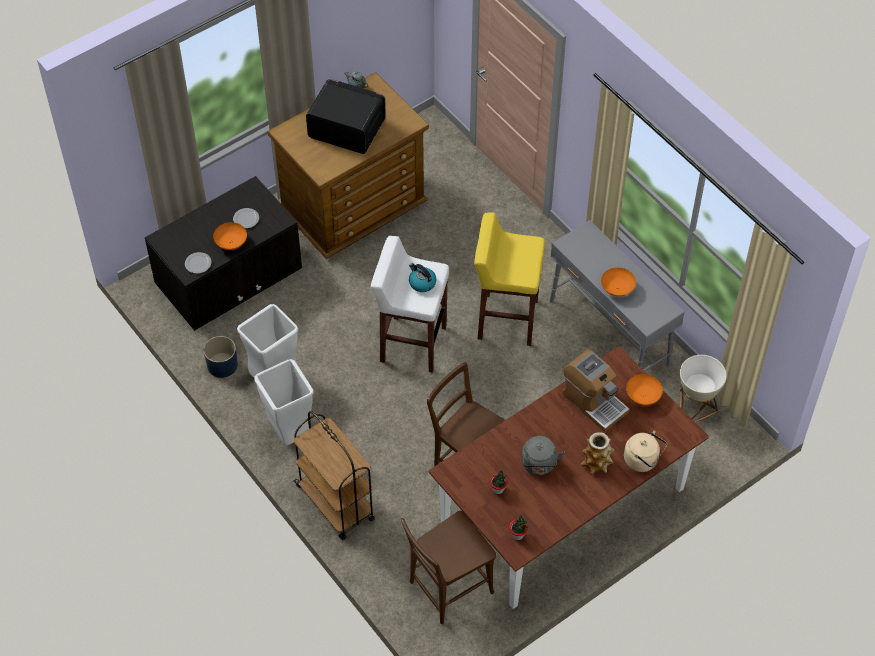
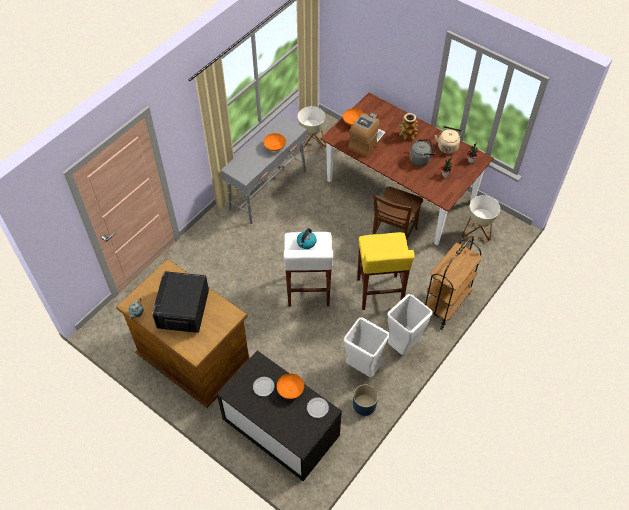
camera: 105 degrees left, 0 degrees up
(447, 589) = (477, 233): brown chair -> planter
(506, 319) = (272, 243): yellow stool -> yellow stool (379, 293)
(643, 460) = (397, 116): beige kettle -> beige kettle (447, 146)

